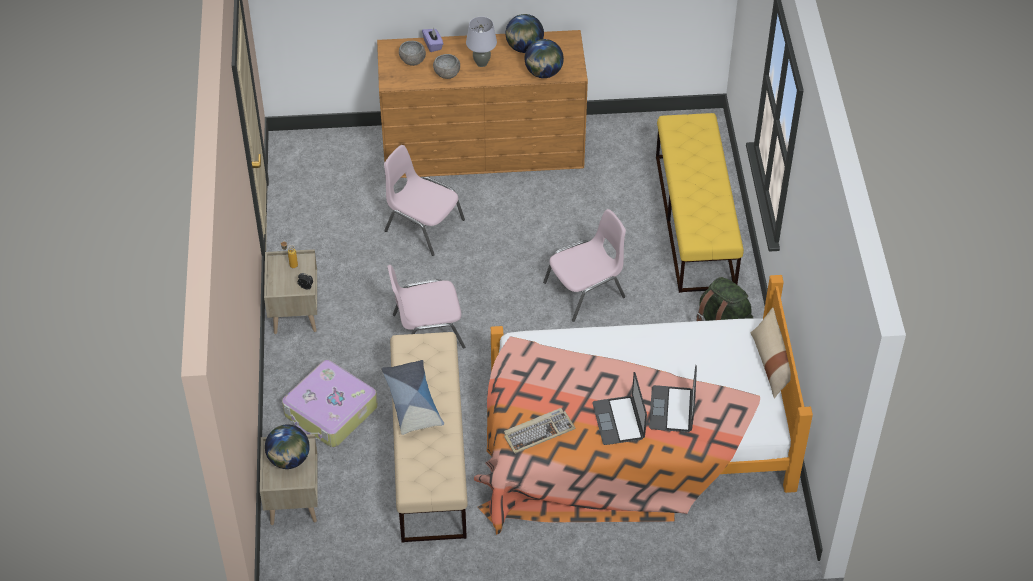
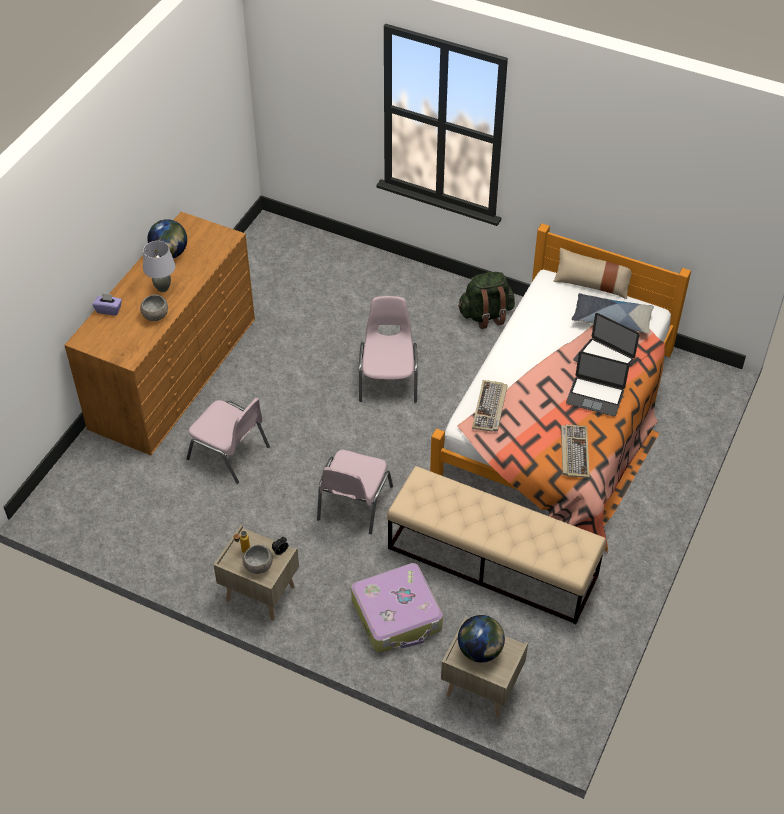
camera: 60 degrees left, 0 degrees up
(412, 402) = (477, 527): pillow -> pillow (611, 319)
(413, 61) = (117, 332): grey bowl -> grey bowl (259, 566)
(423, 225) = (230, 453): pink chair -> pink chair turned 120 degrees counterclockwise
(543, 73) = (211, 255): globe -> none
(547, 350) = (490, 408): none -> keyboard
(695, 221) = (368, 281): yellow bench -> none

